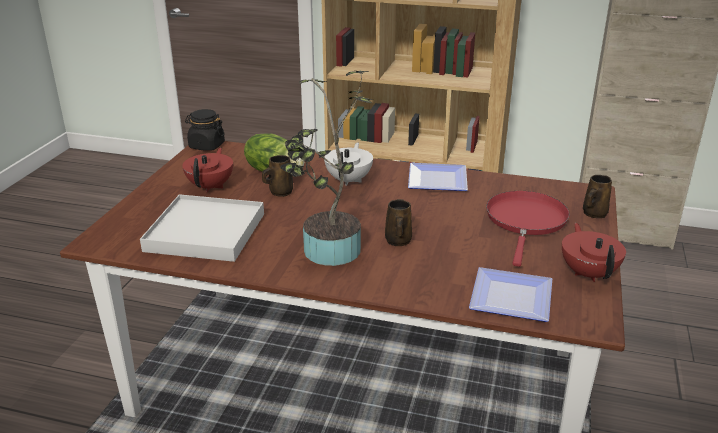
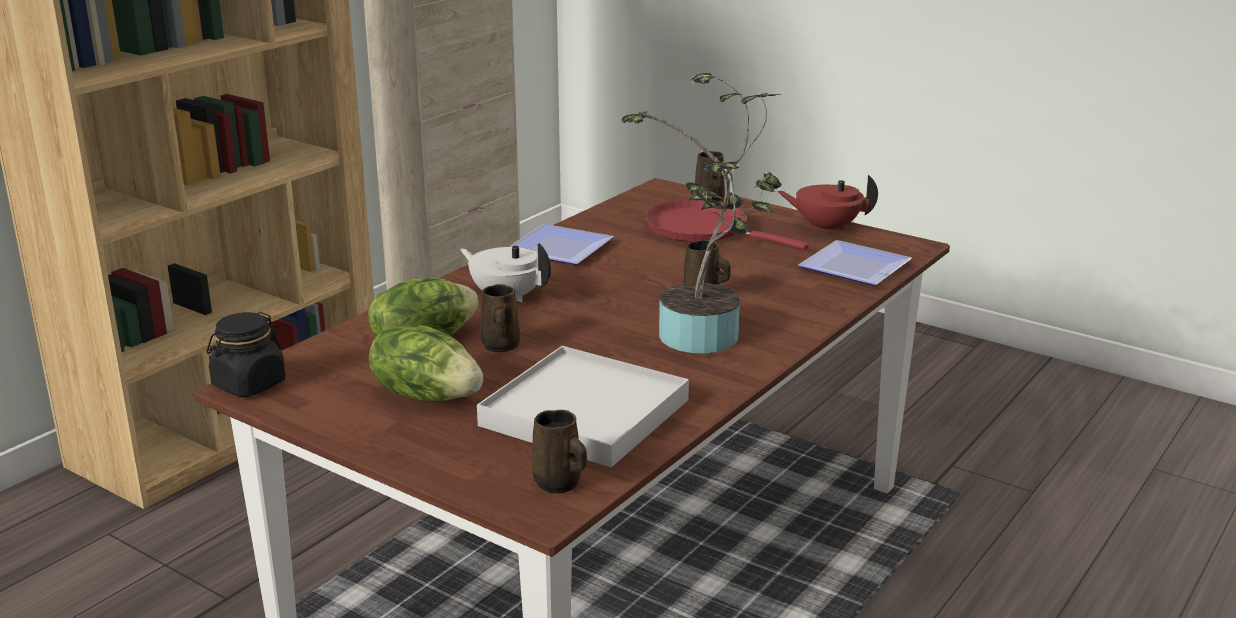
camera: 70 degrees left, 5 degrees down
(121, 240) = (559, 484): none -> brown mug
(211, 186) = (427, 395): red teapot -> lettuce

